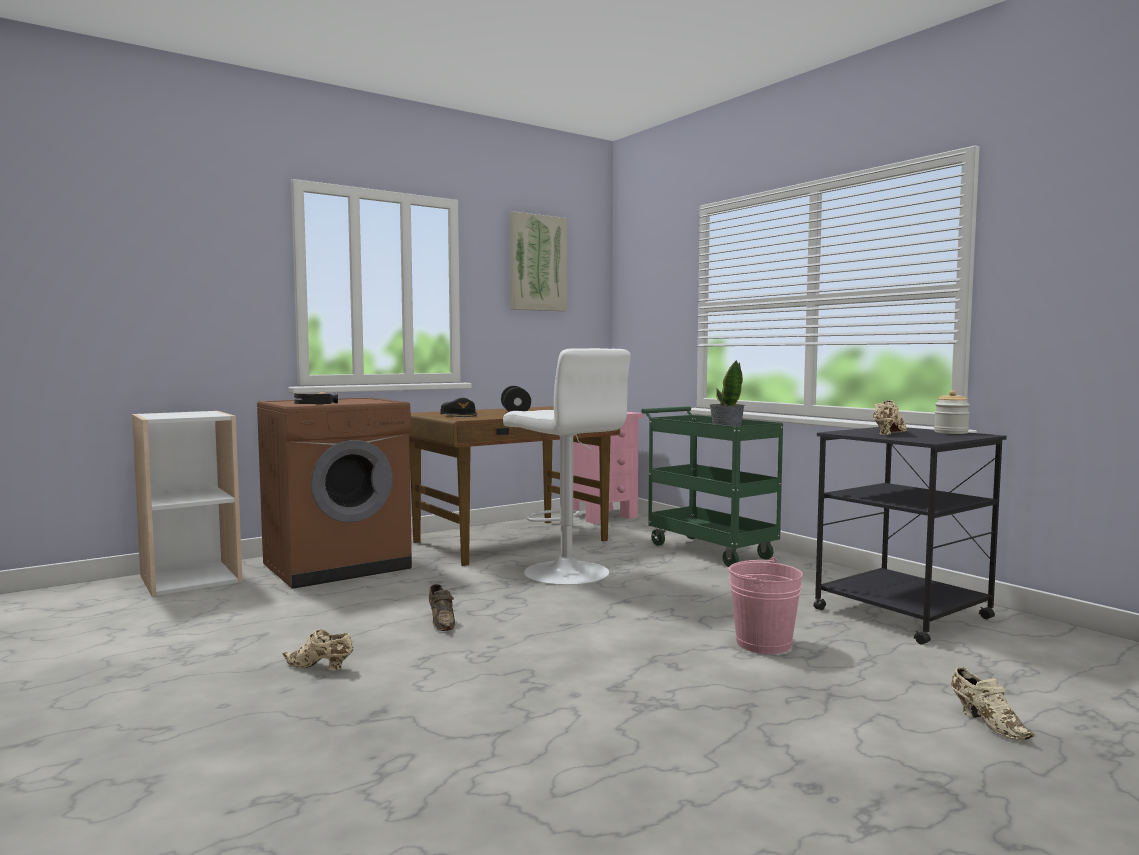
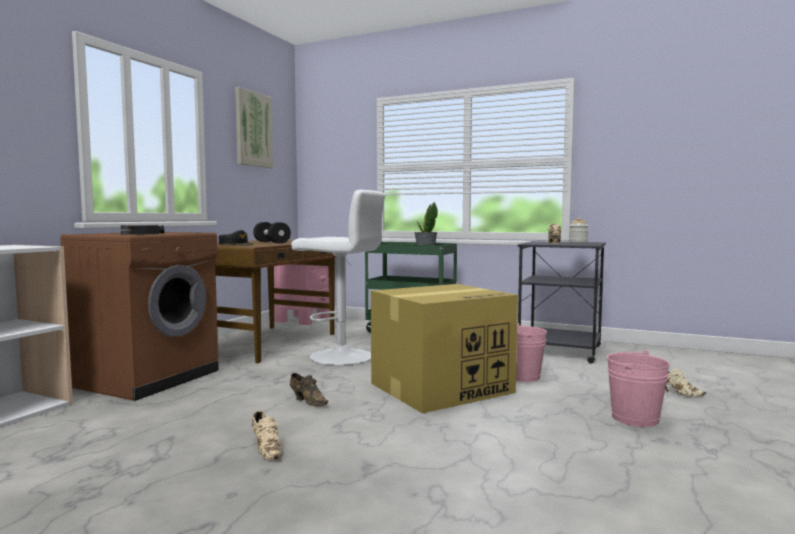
camera: 30 degrees left, 0 degrees up
(320, 667) = (266, 449): beige shoe -> beige shoe turned 105 degrees counterclockwise
(622, 637) = (442, 387): none -> cardboard box
(830, 745) = (635, 418): none -> pink bucket

